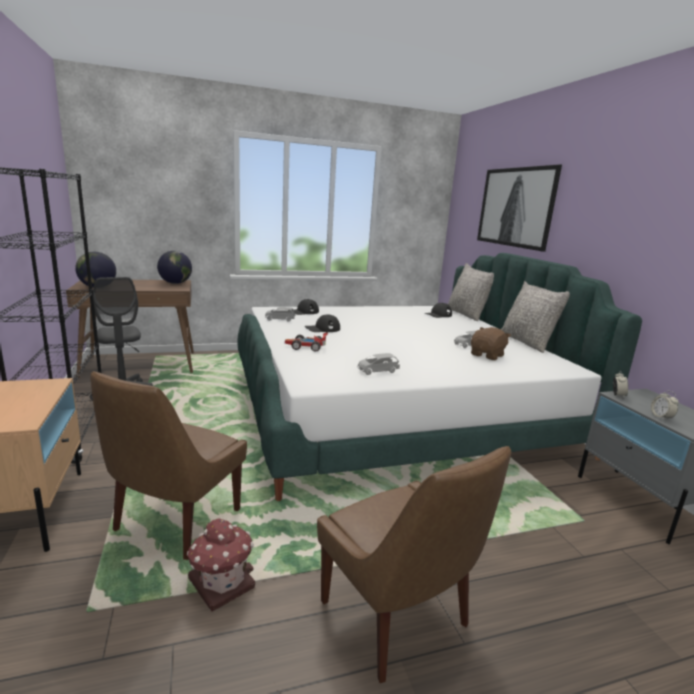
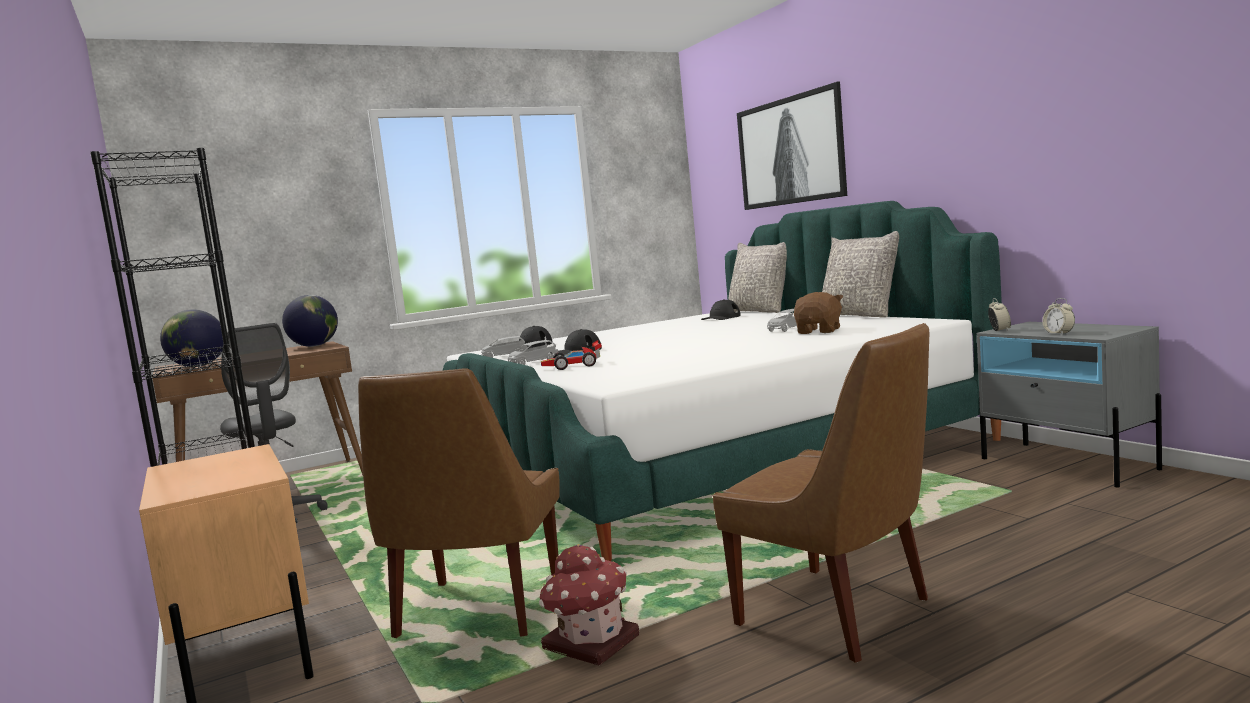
camera: 10 degrees left, 10 degrees down
(377, 371) = (692, 363): grey toy car -> grey toy car (533, 362)

